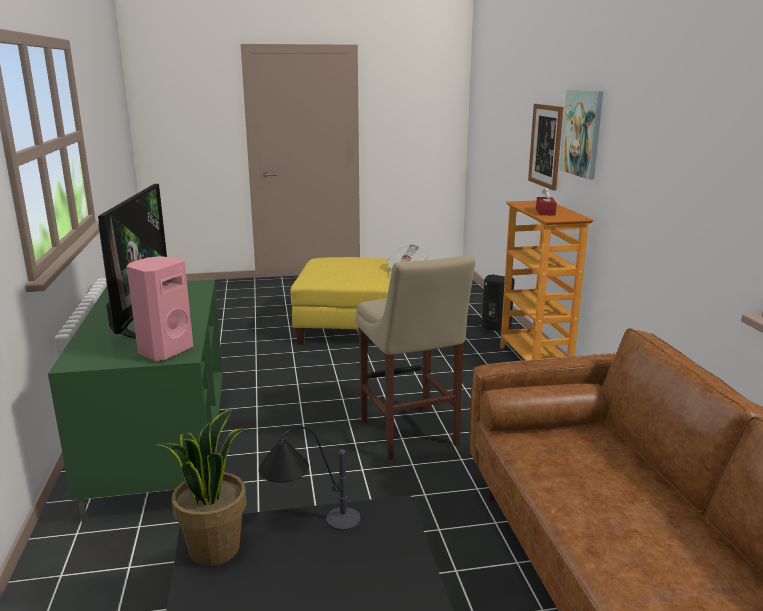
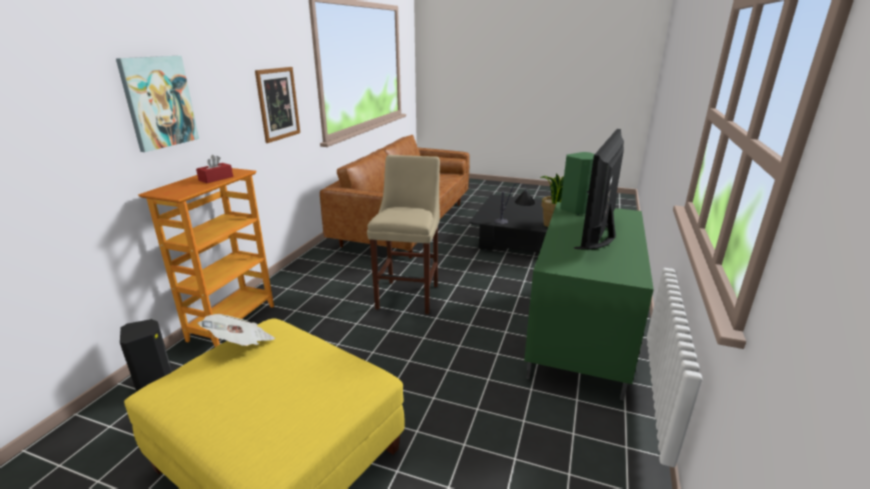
camera: 150 degrees left, 5 degrees up
(164, 351) = (577, 210): pink speaker -> green speaker
(546, 146) = (78, 142): picture -> picture (278, 104)

